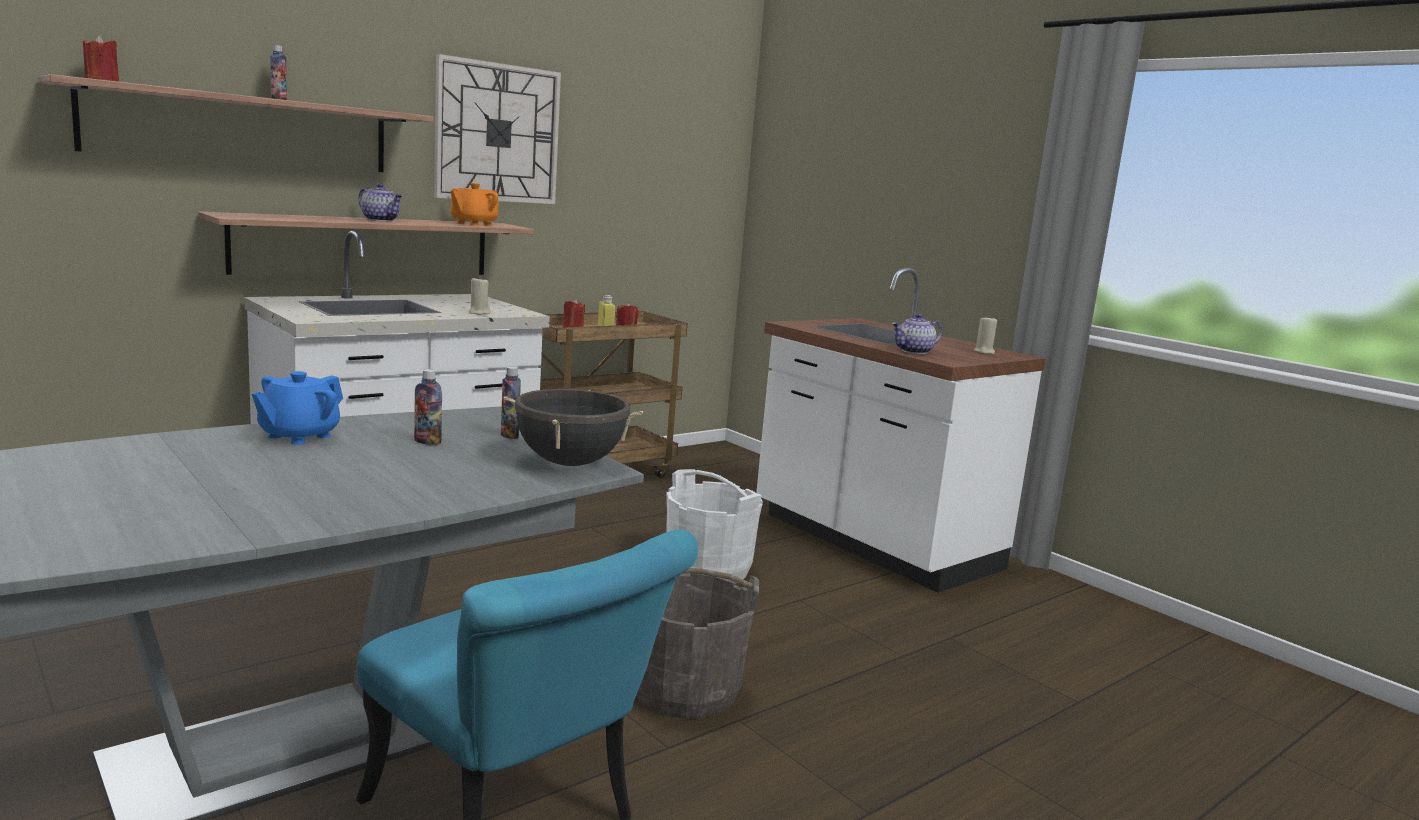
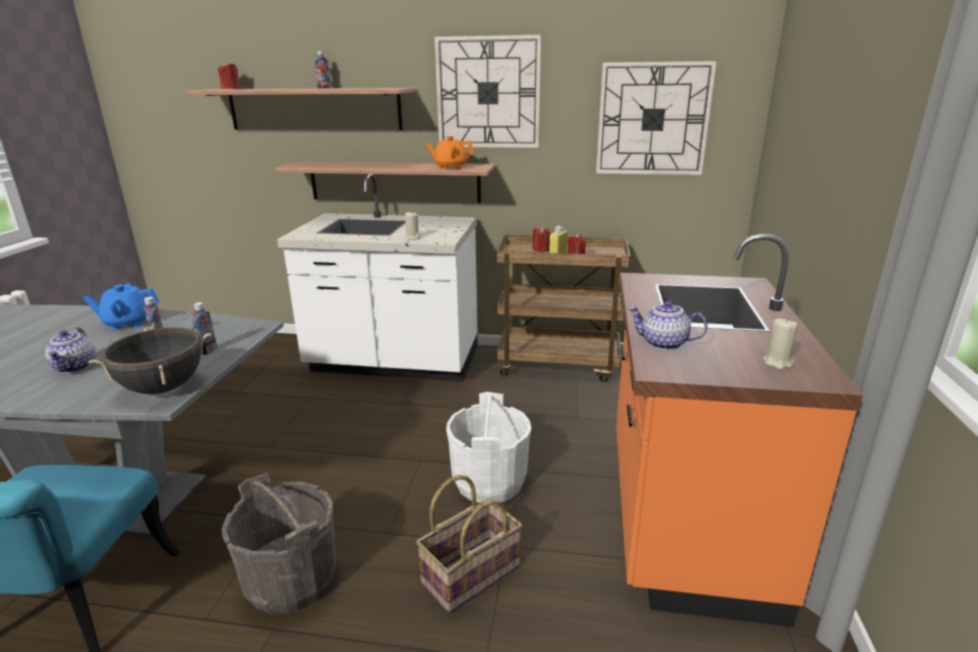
camera: 50 degrees right, 10 degrees up
(381, 220) = (386, 166): teapot -> teapot (76, 367)
(661, 179) = (652, 119): none -> wall clock
(808, 623) = (470, 573): none -> basket
(873, 542) = (682, 518): white counter -> orange counter

